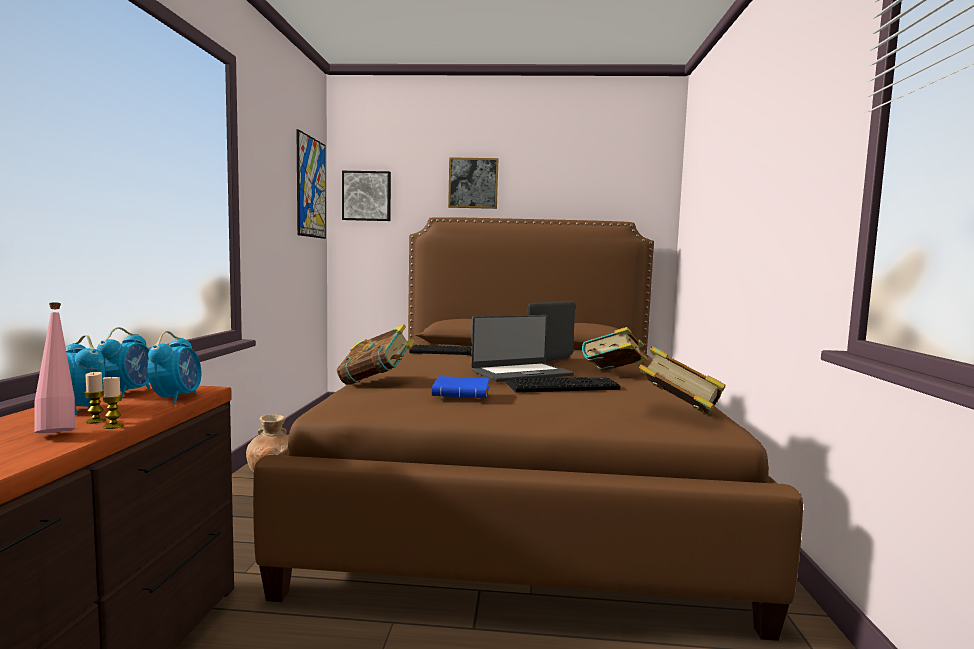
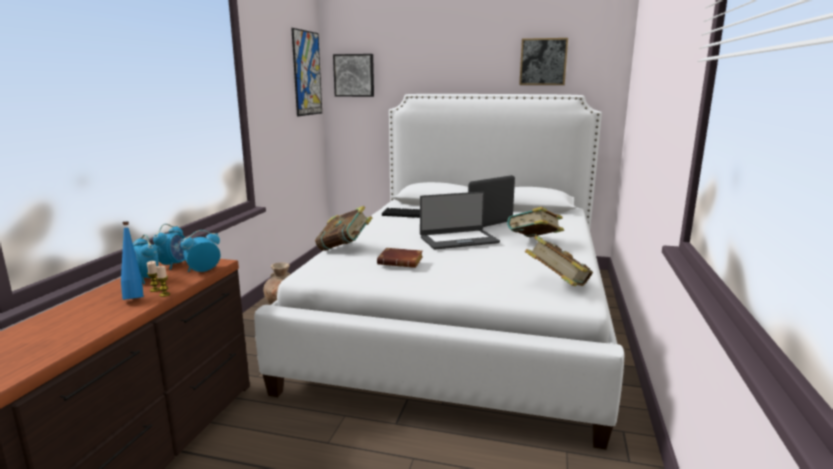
camera: 10 degrees right, 10 degrees up
(58, 430) = (135, 297): pink bottle -> blue bottle
(177, 398) = (203, 270): alarm clock -> alarm clock turned 135 degrees counterclockwise
(463, 393) = (401, 262): blue book -> brown book
(473, 183) = (442, 61): picture -> picture (543, 62)
(519, 479) = (462, 317): brown bed -> white bed
(563, 386) = (484, 255): keyboard -> none

